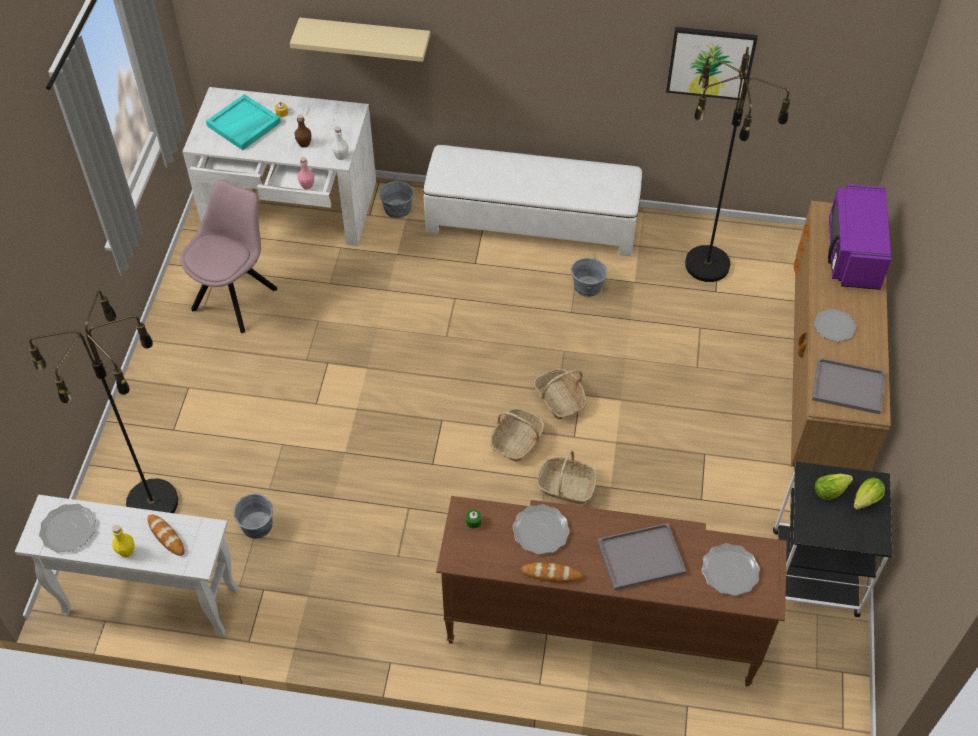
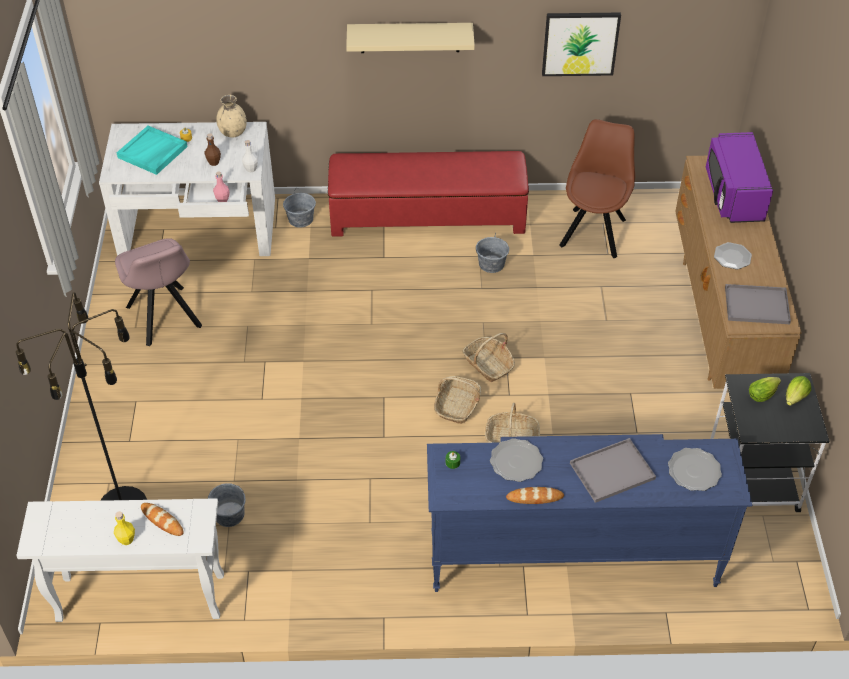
camera: 10 degrees left, 5 degrees down
(68, 529) = (64, 528): plate -> none
(236, 299) = (164, 317): pink chair -> pink chair turned 135 degrees clockwise
(331, 112) = (233, 132): none -> beige vase
(365, 38) = (261, 58): beige shelf -> beige shelf (410, 37)
(533, 220) = (428, 214): white bench -> red bench
(600, 629) = (572, 558): brown cabinet -> blue cabinet
(706, 265) = (594, 232): floor lamp -> brown chair

